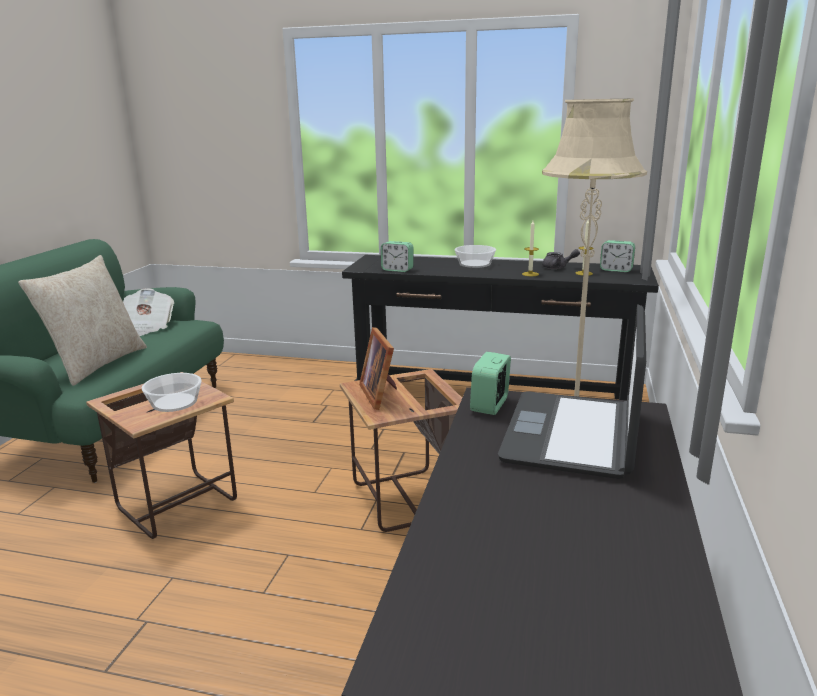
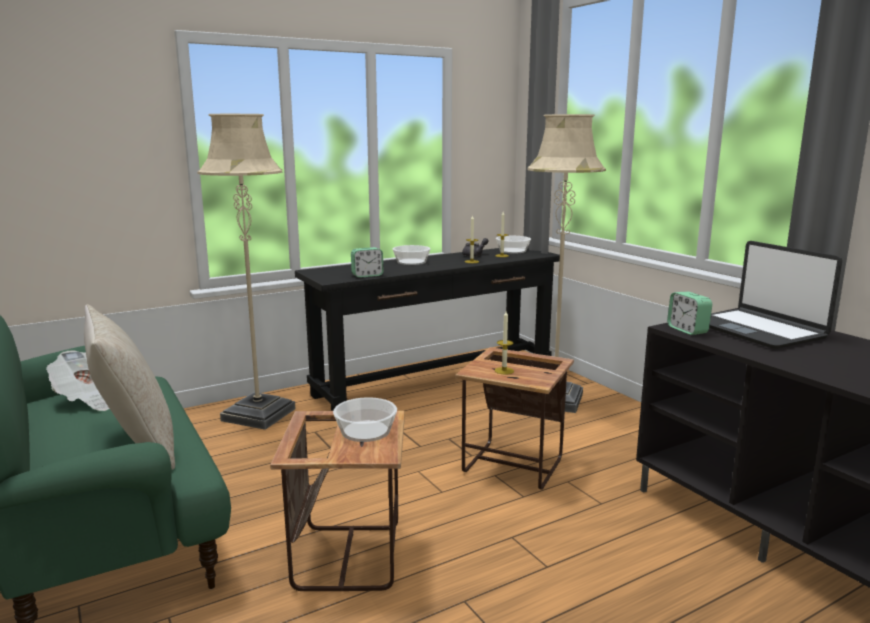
camera: 45 degrees left, 5 degrees down
(318, 378) = (259, 414): none -> beige floor lamp
(381, 394) = (504, 371): picture frame -> candle
(616, 270) = (513, 251): alarm clock -> bowl

